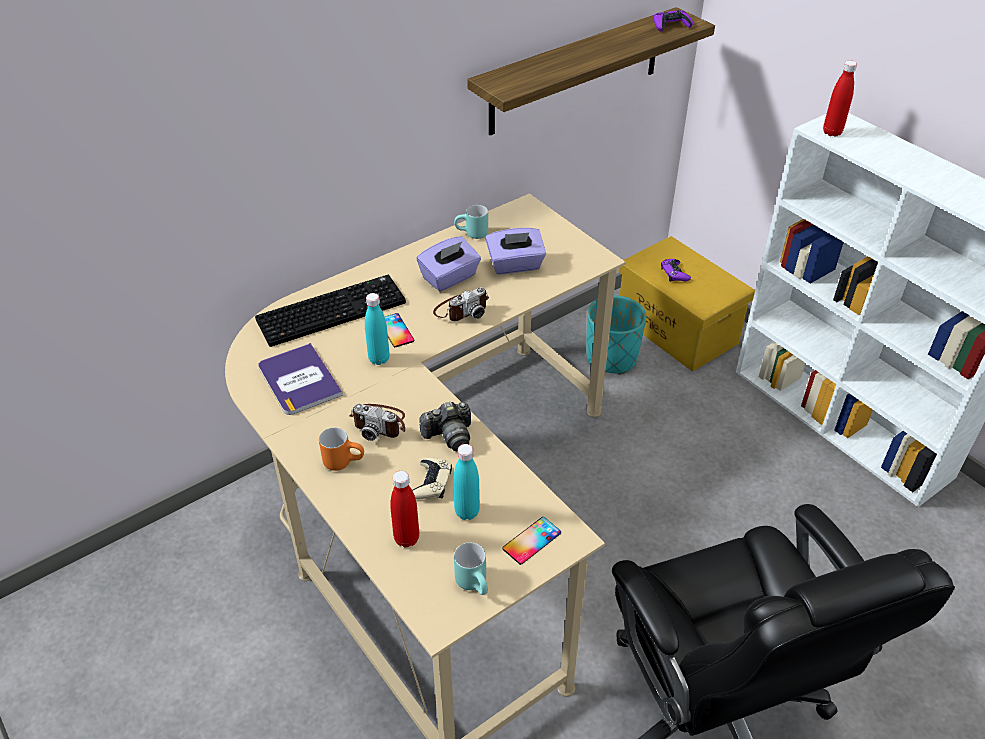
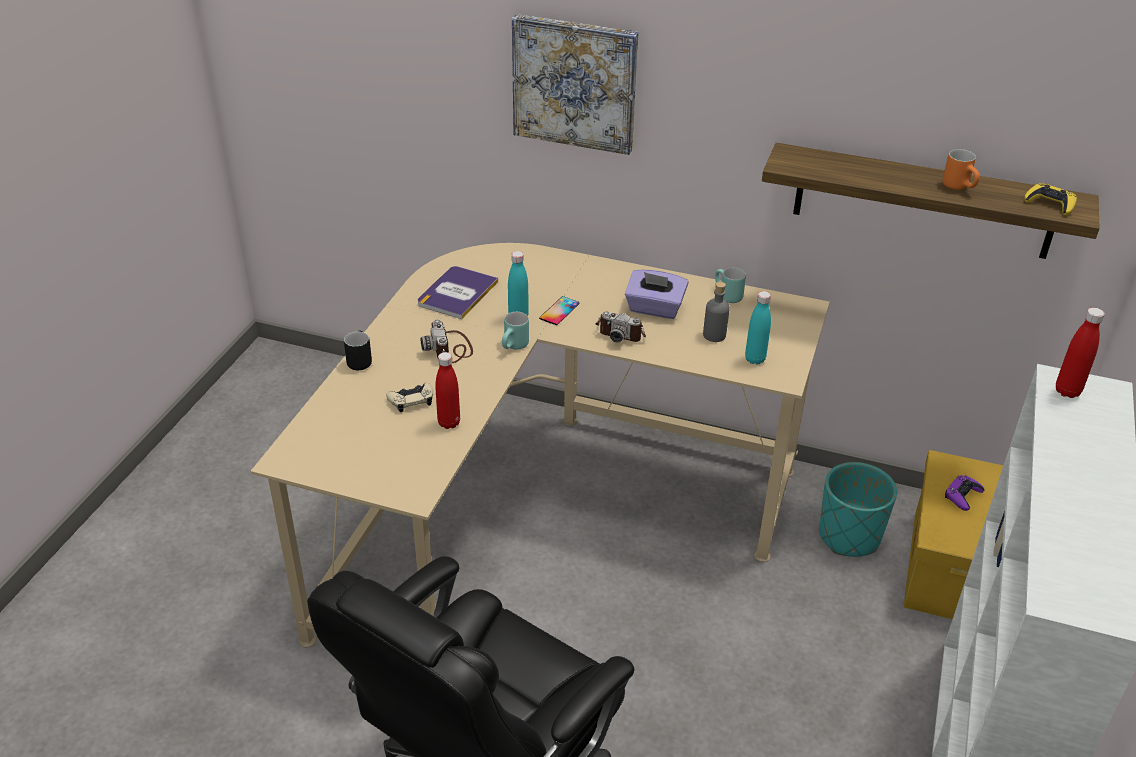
camera: 55 degrees right, 5 degrees down
(281, 113) = (575, 83): none -> picture
(332, 310) = (549, 272): keyboard -> none
(332, 495) = (358, 360): none -> black mug
(344, 461) = (396, 350): orange mug -> orange mug (960, 187)
(406, 539) = (346, 412): red bottle -> red bottle (449, 423)
(449, 435) = (469, 388): camera -> none
(467, 512) = (397, 430): turquoise bottle -> turquoise bottle (755, 359)
(476, 583) = (330, 464): turquoise mug -> turquoise mug (515, 347)
(515, 265) = (714, 335): purple tissue box -> grey bottle
(532, 540) = (396, 475): phone -> none
(671, 25) = (1050, 204): purple game controller -> yellow game controller

